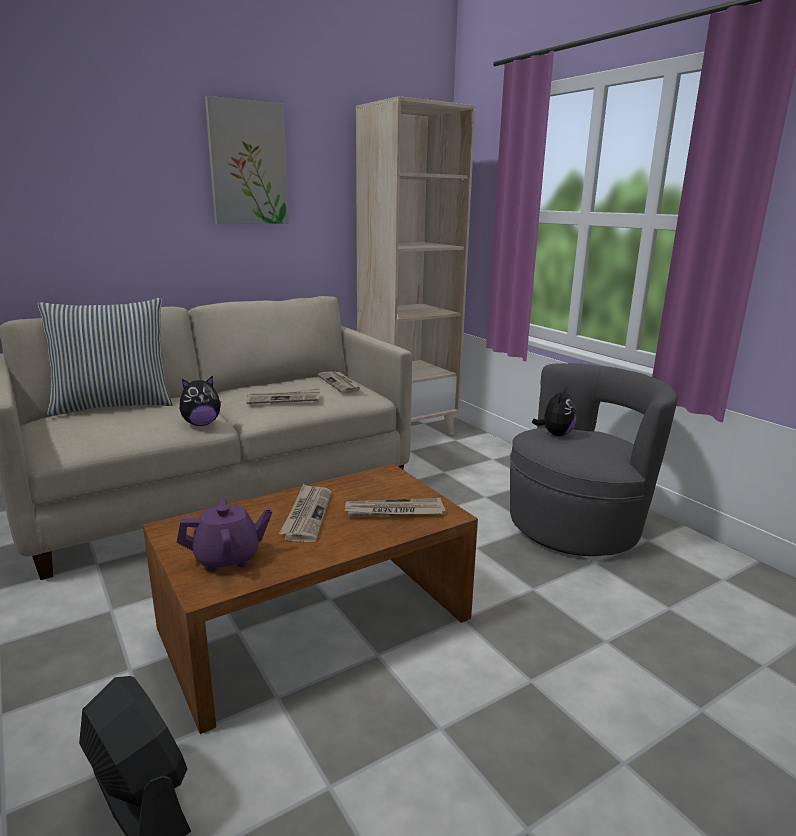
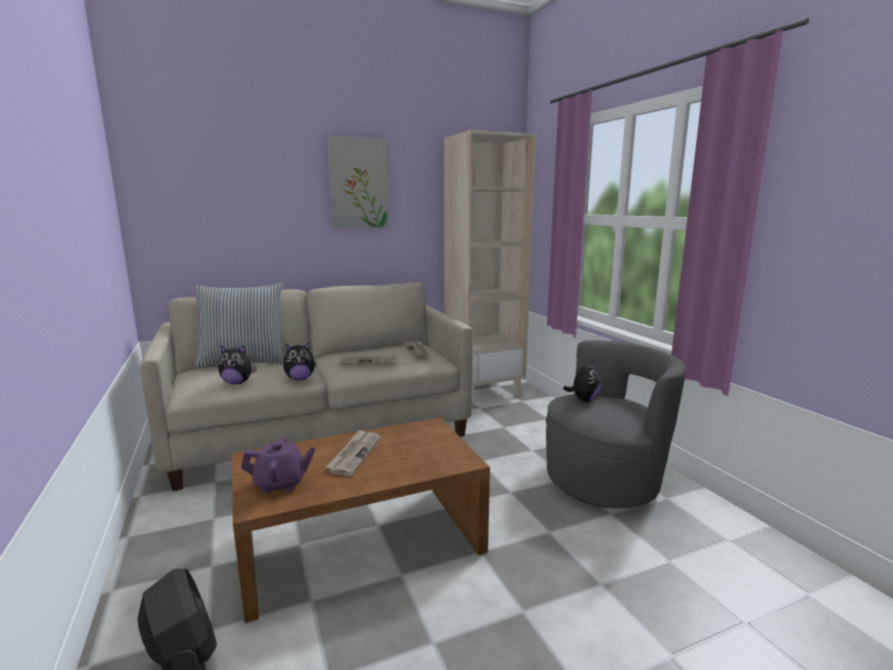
camera: 10 degrees right, 5 degrees down
(119, 432) = (237, 383): none -> plush toy
(394, 511) = (423, 456): newspaper -> none

